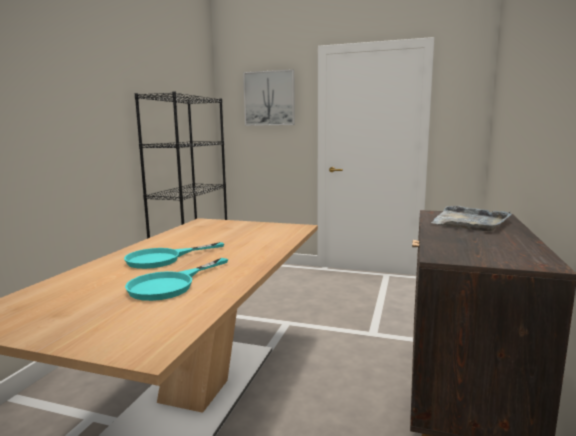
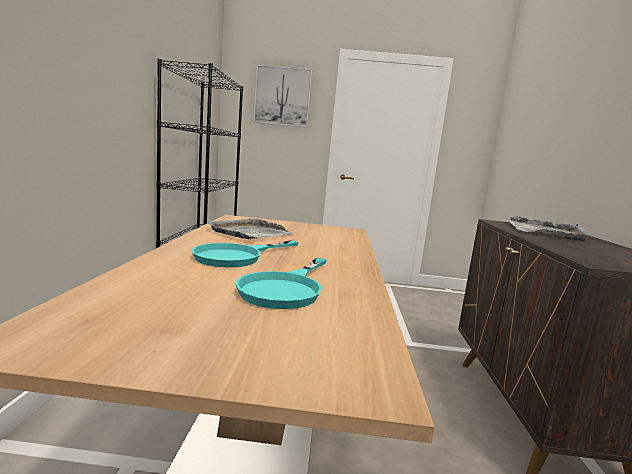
camera: 15 degrees left, 0 degrees up
(198, 236) = (250, 233): none -> grey tray

